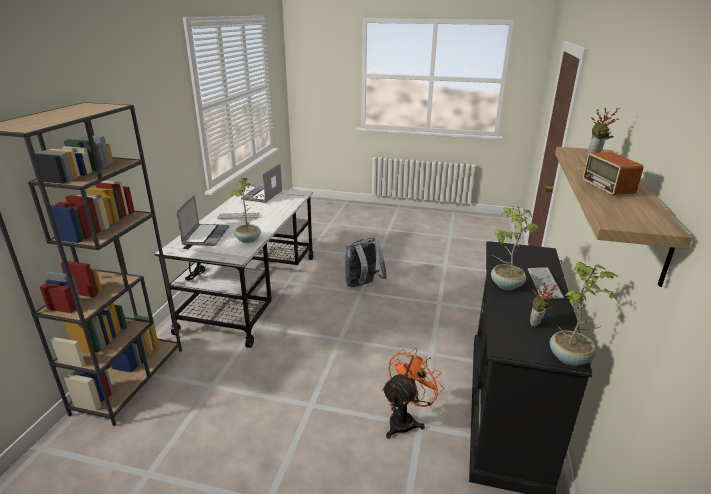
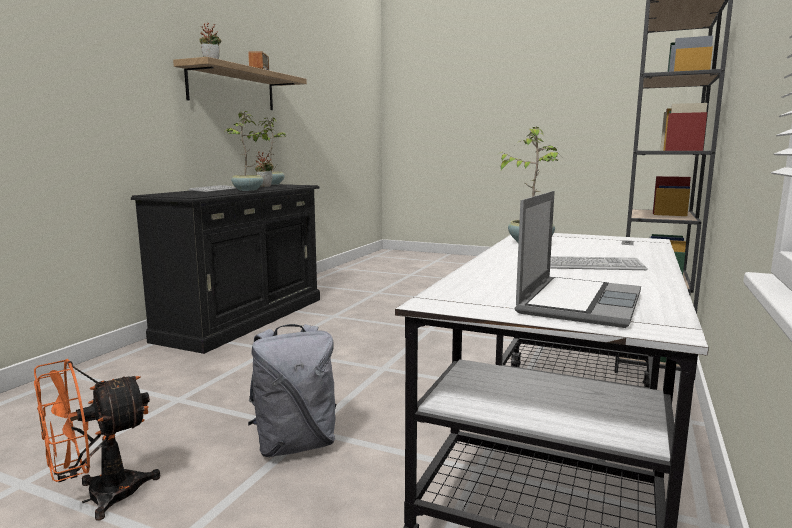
camera: 170 degrees left, 15 degrees down
(205, 236) = (616, 247): laptop -> none
(405, 420) = (343, 318): orange fan -> orange fan (99, 498)

